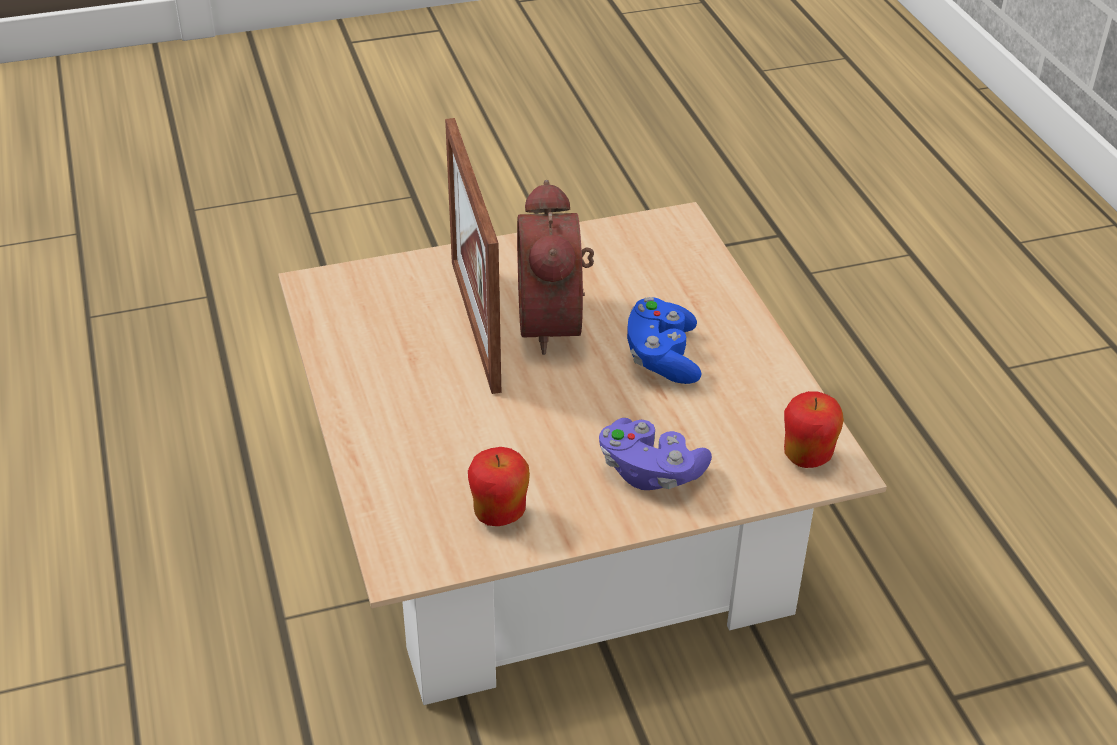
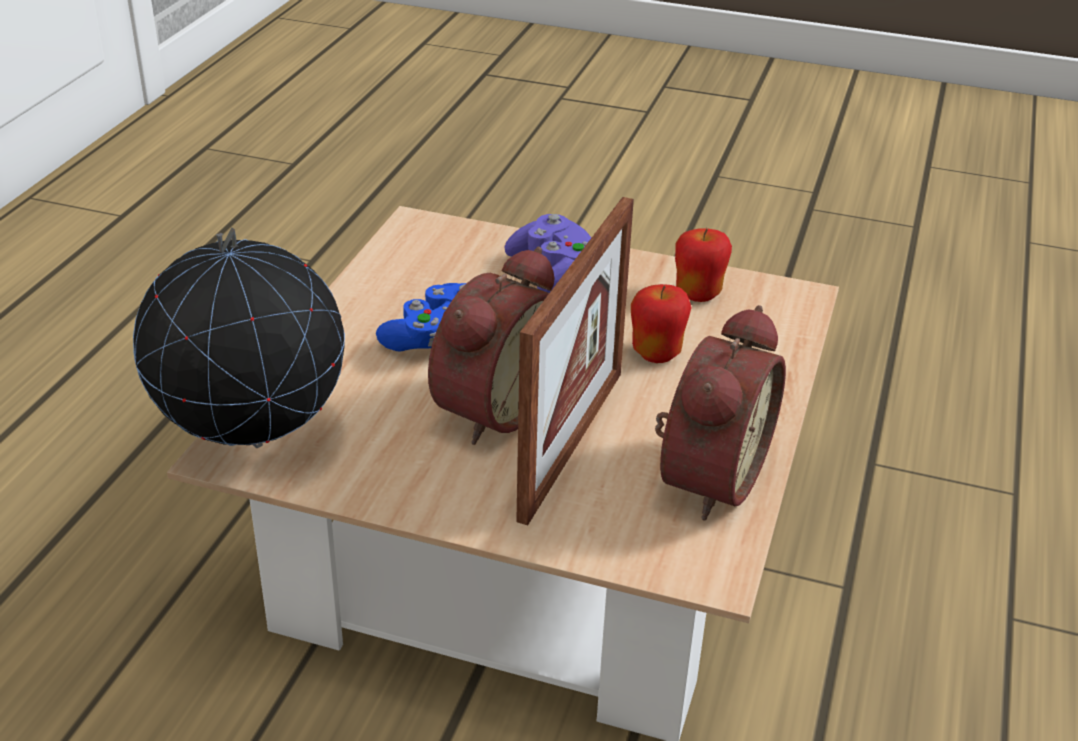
camera: 145 degrees left, 5 degrees down
(362, 341) = (706, 477): none -> alarm clock
(670, 233) = (253, 446): none -> globe
(807, 457) = (427, 236): apple -> apple (656, 354)

